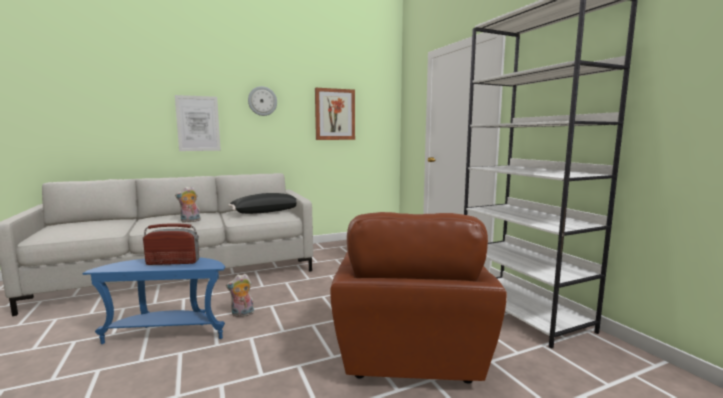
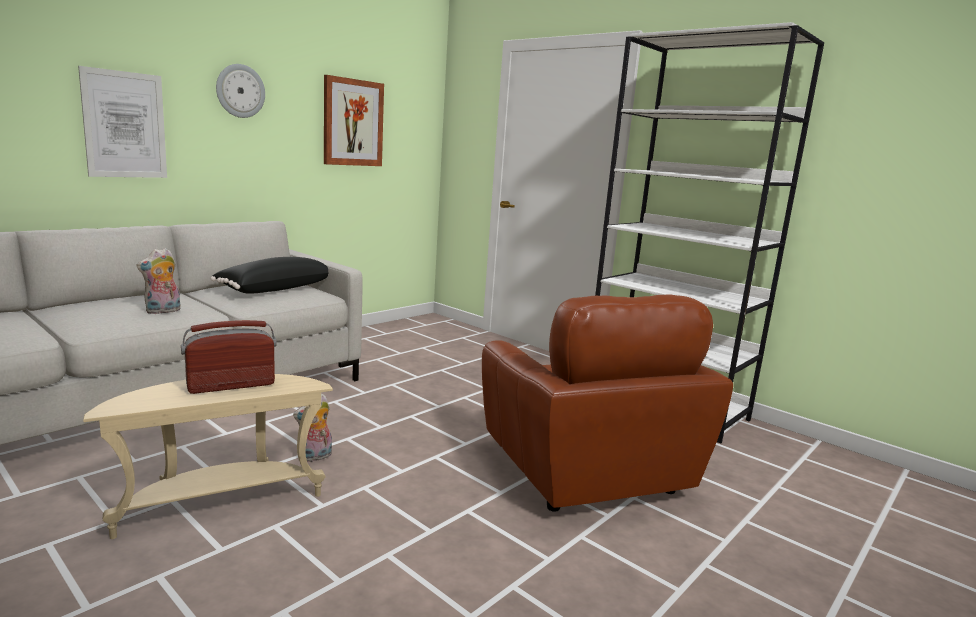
camera: 25 degrees left, 5 degrees up
(168, 333) = (220, 503): blue side table -> beige side table

